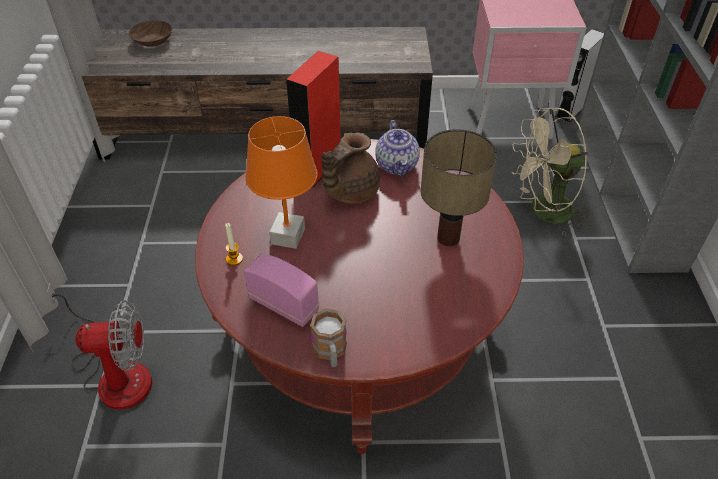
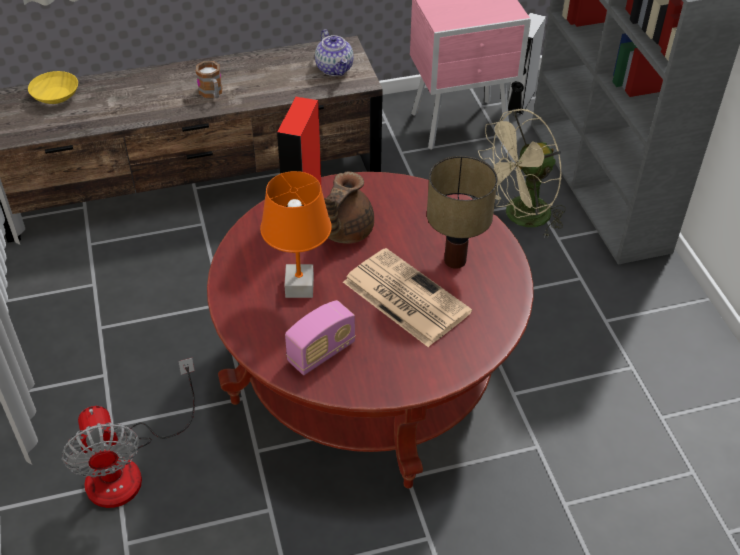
camera: 15 degrees left, 0 degrees up
(115, 373) = (128, 467): fan -> fan turned 90 degrees clockwise
(153, 40) = (56, 95): brown bowl -> yellow bowl
(234, 259) = (255, 319): candle -> none
(284, 305) = (321, 352): radio -> radio turned 120 degrees clockwise
(330, 352) = (381, 386): mug -> mug (212, 93)
(385, 264) = (404, 297): none -> newspaper
(397, 165) = (382, 196): teapot -> teapot (335, 68)

